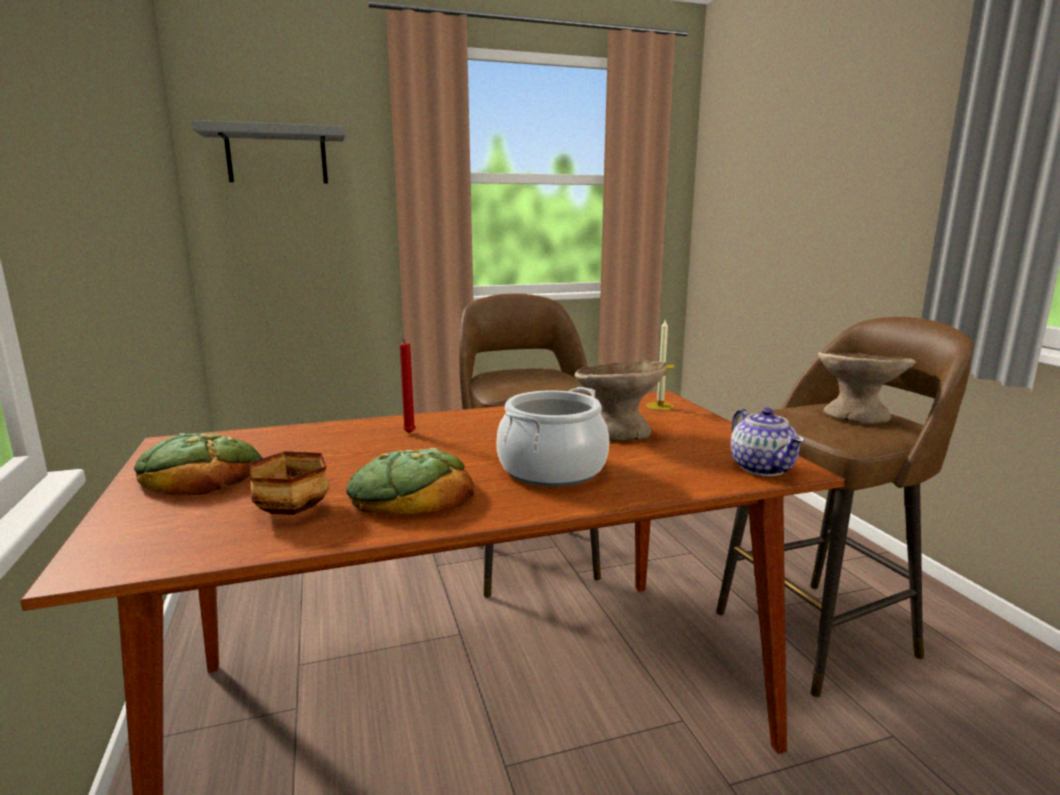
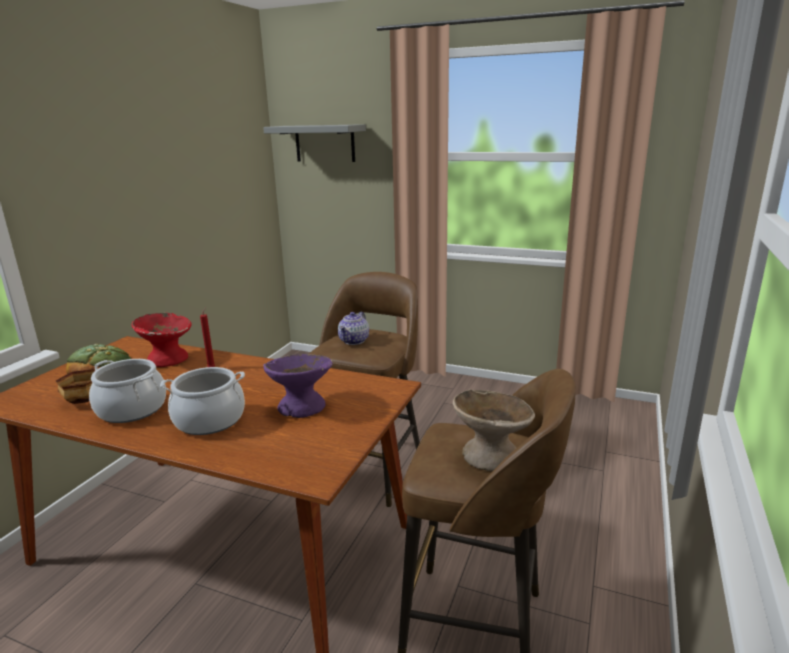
camera: 40 degrees right, 5 degrees up
(309, 441) = (167, 359): none -> red bowl
(410, 493) = (131, 409): bread -> cooking pot
(618, 432) = (301, 406): beige bowl -> purple bowl
(660, 406) = (376, 394): candle -> none
(762, 467) = (304, 468): teapot -> teapot (354, 340)

